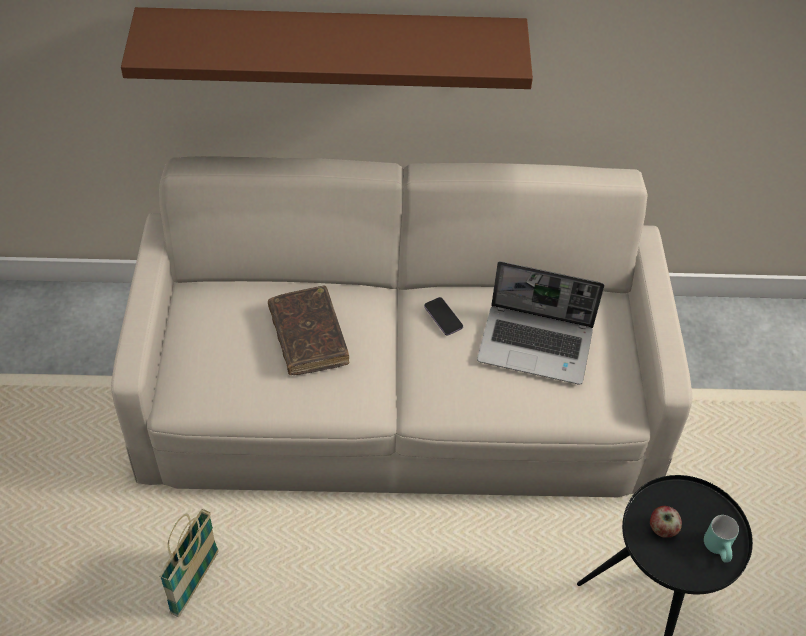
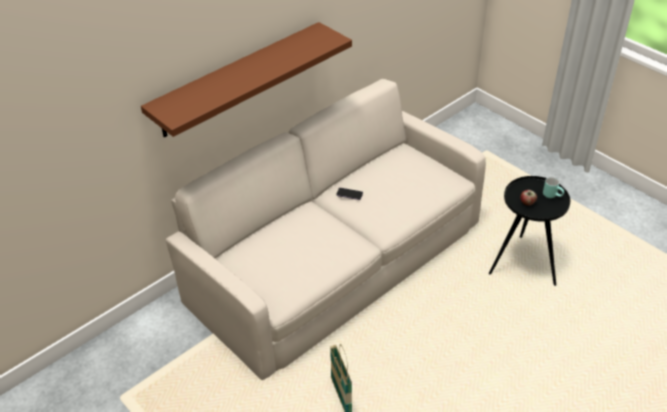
camera: 40 degrees left, 10 degrees down
(308, 337) = (303, 239): brown book -> none
(537, 345) = (399, 179): laptop -> none

